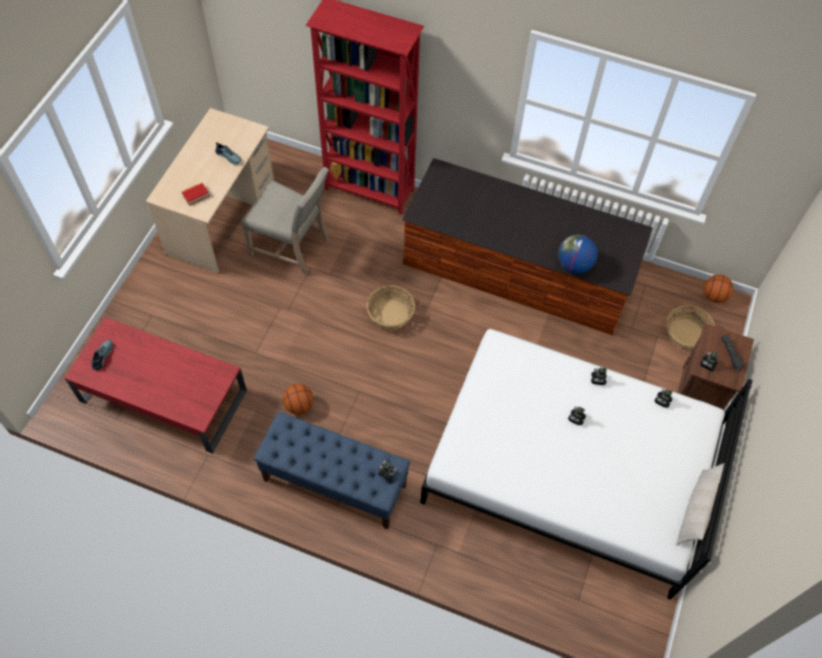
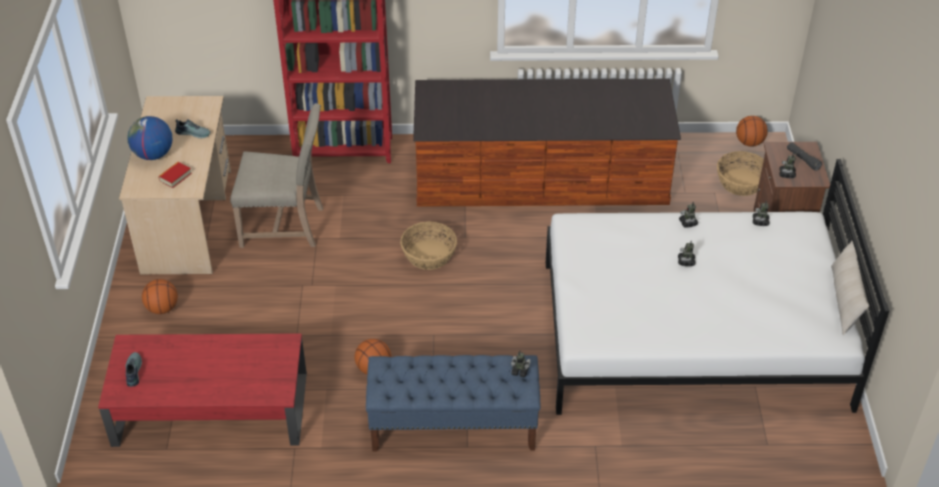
camera: 20 degrees left, 15 degrees down
(168, 291) = (162, 308): none -> basketball
(574, 265) = (611, 130): globe -> globe (153, 155)

